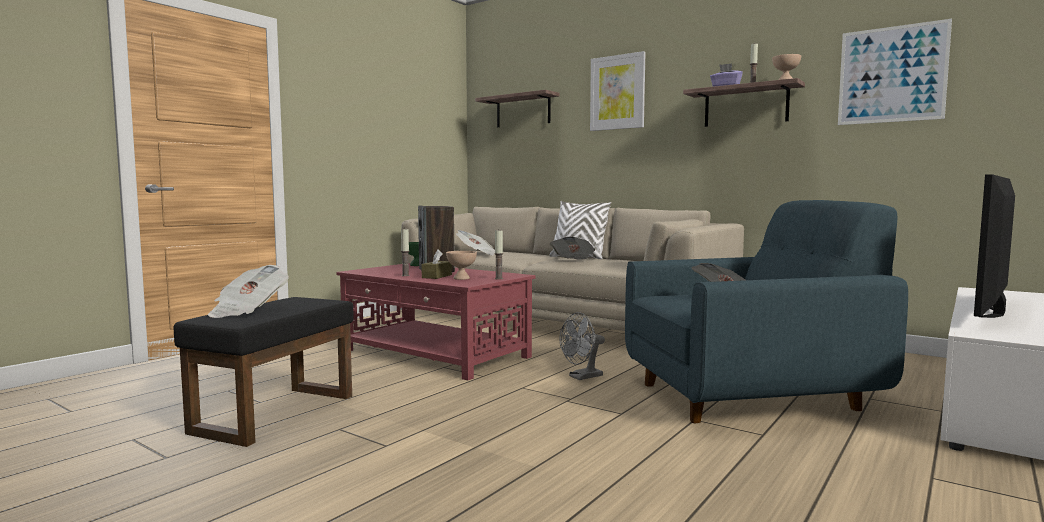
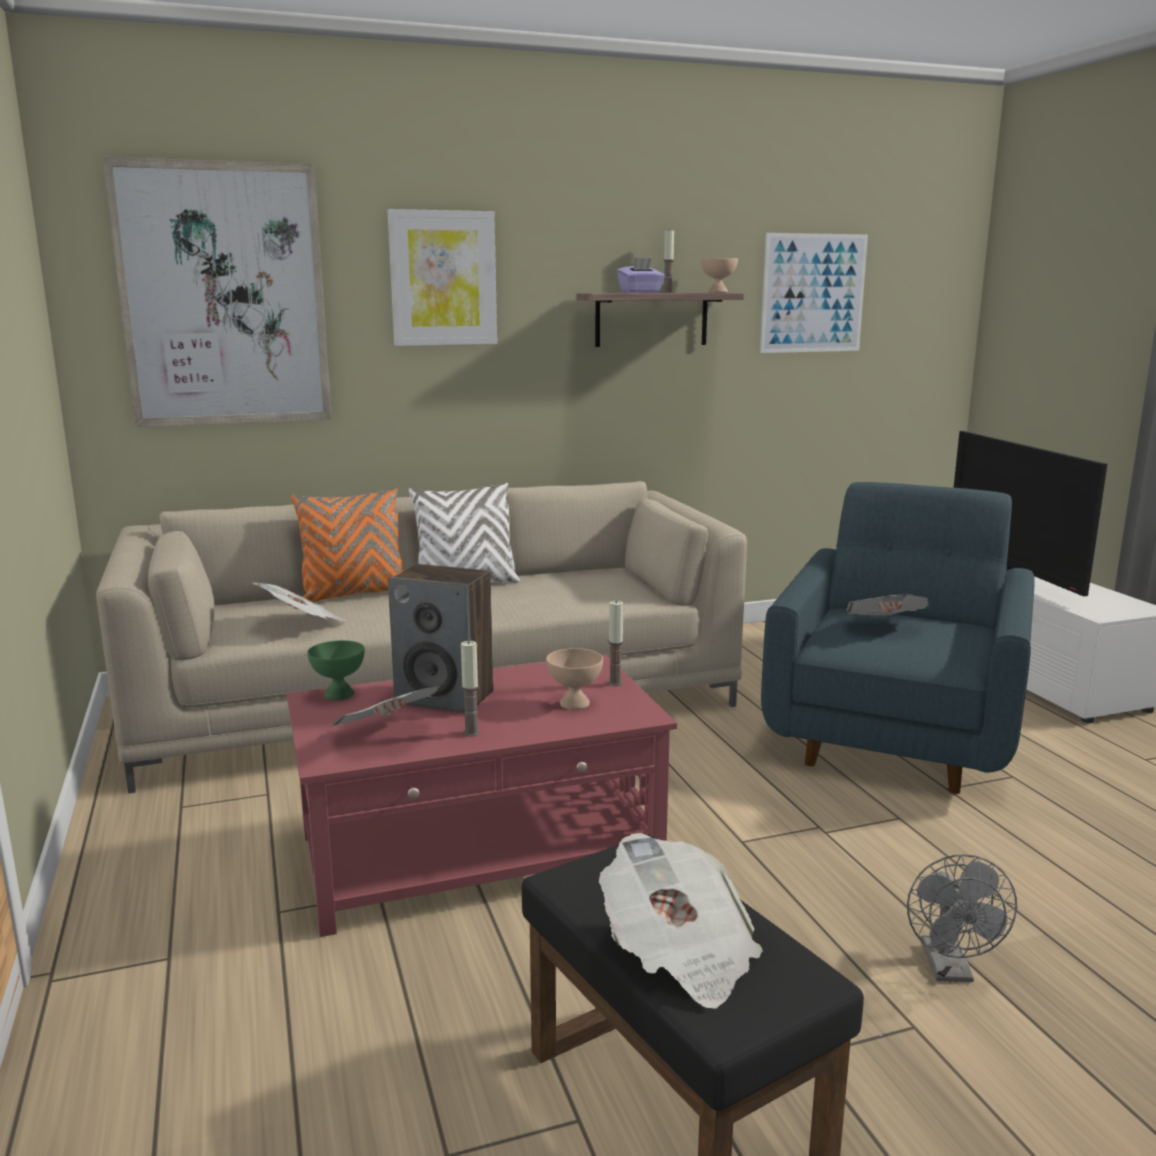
camera: 55 degrees left, 10 degrees up
(437, 276) = (522, 714): brown tissue box -> none
(523, 111) = (224, 296): shelf -> picture
(527, 253) = (354, 594): none -> orange pillow
(573, 261) = (524, 601): newspaper -> newspaper (386, 734)
(582, 377) = (737, 788): grey fan -> grey fan (950, 970)

